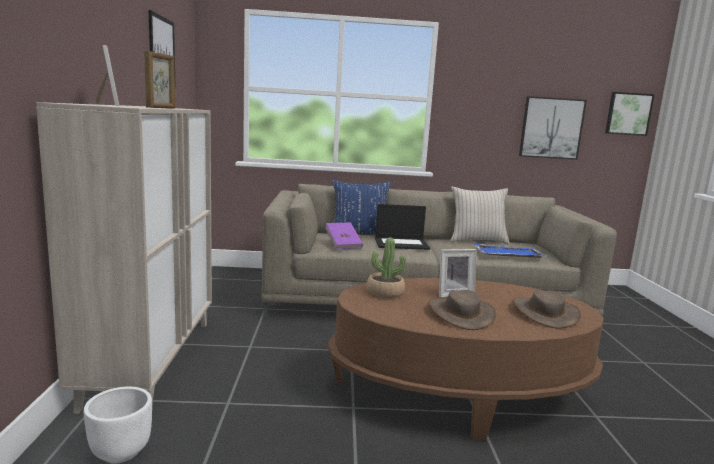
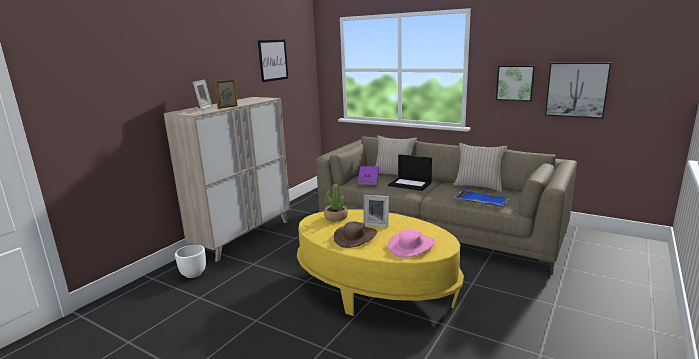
camera: 35 degrees right, 5 degrees up
(359, 235) = (394, 174): blue pillow -> beige pillow
(458, 392) = (375, 288): brown coffee table -> yellow coffee table
(544, 313) = (411, 246): brown hat -> pink hat
(628, 114) = (663, 73): picture -> picture (515, 83)

